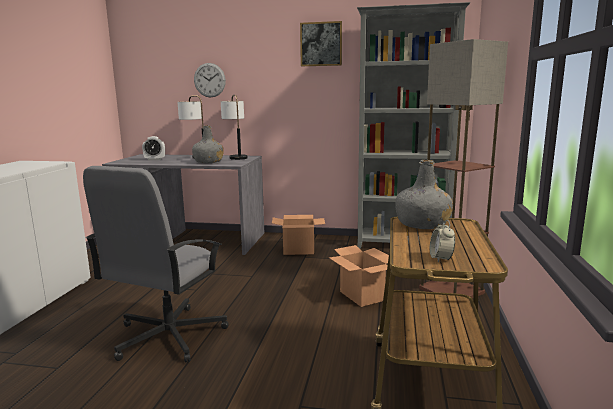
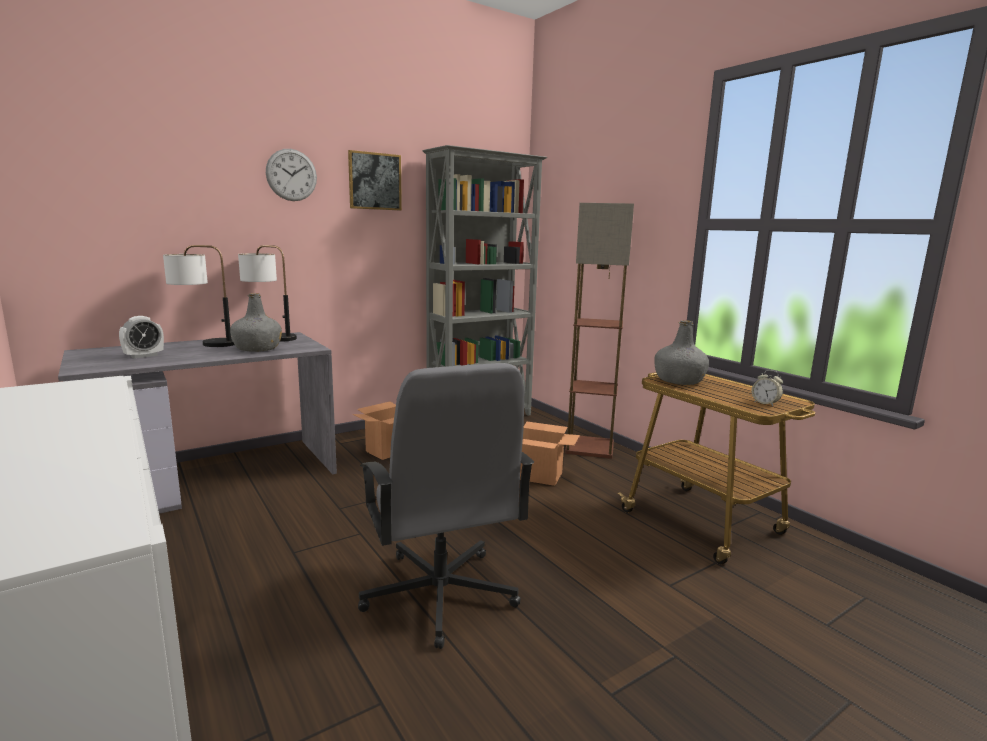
camera: 45 degrees left, 0 degrees up
(209, 80) = (206, 220): wall clock -> wall clock (291, 175)

